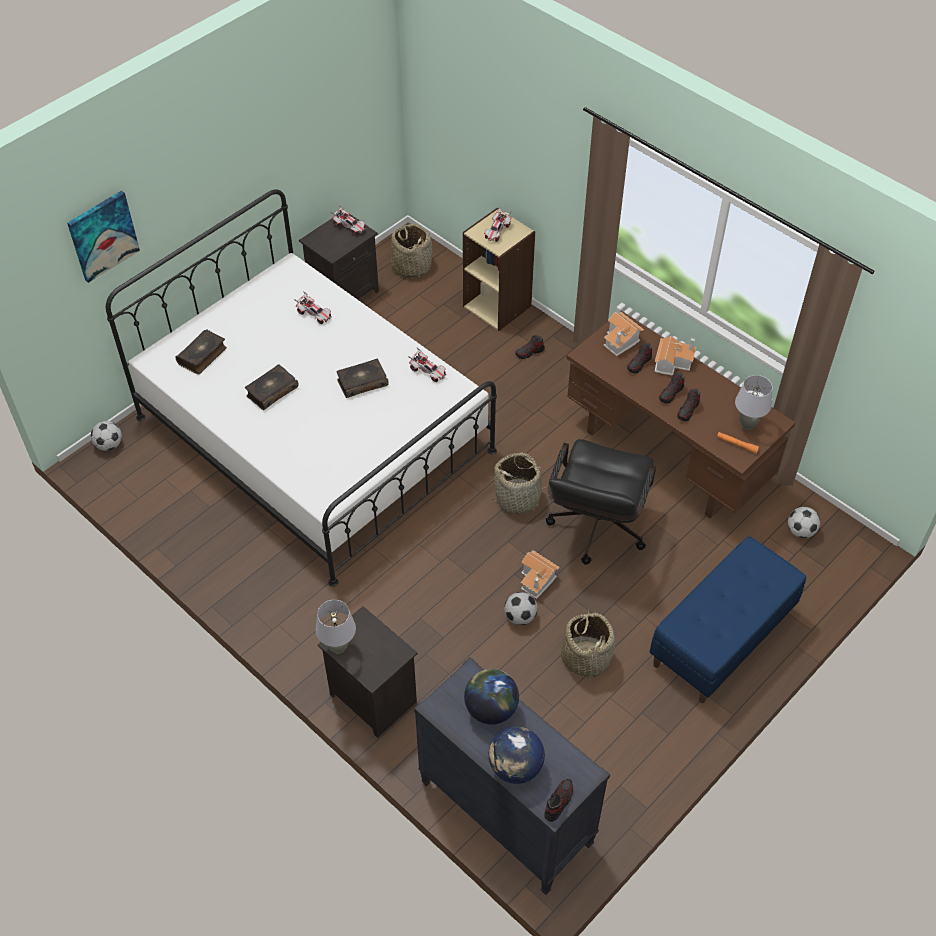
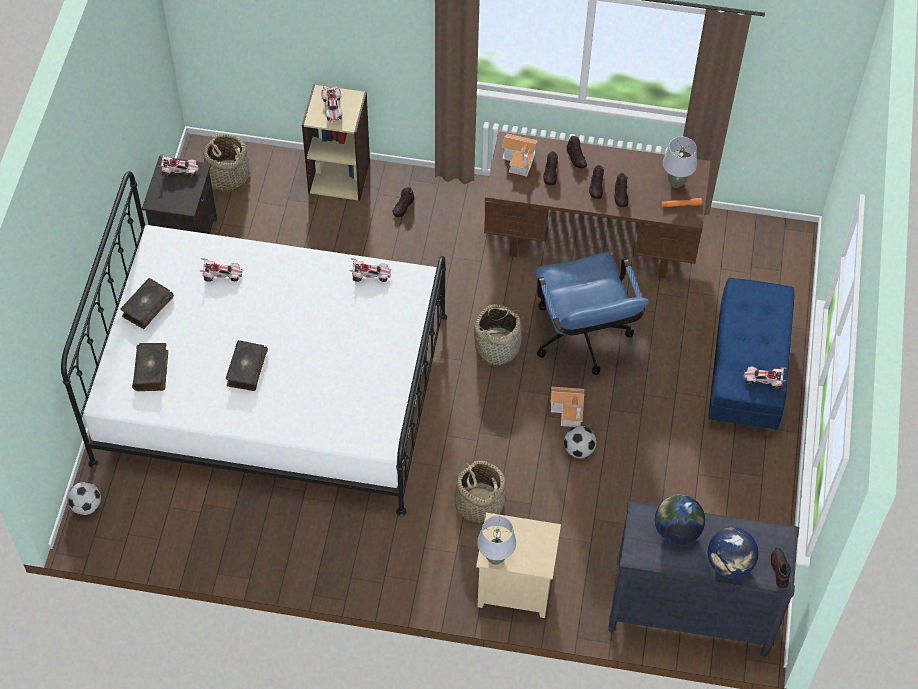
camera: 35 degrees left, 5 degrees up
(103, 235) = (43, 305): picture -> none
(362, 382) = (321, 316): book -> book (147, 307)
(371, 698) = (513, 589): black nightstand -> beige nightstand
(586, 657) = (655, 452): basket -> basket (479, 503)
(595, 531) = (583, 341): black office chair -> blue office chair
(673, 362) = (576, 157): toy house -> shoe
(711, 640) = (763, 380): none -> toy car
(800, 531) = (741, 250): football -> none

